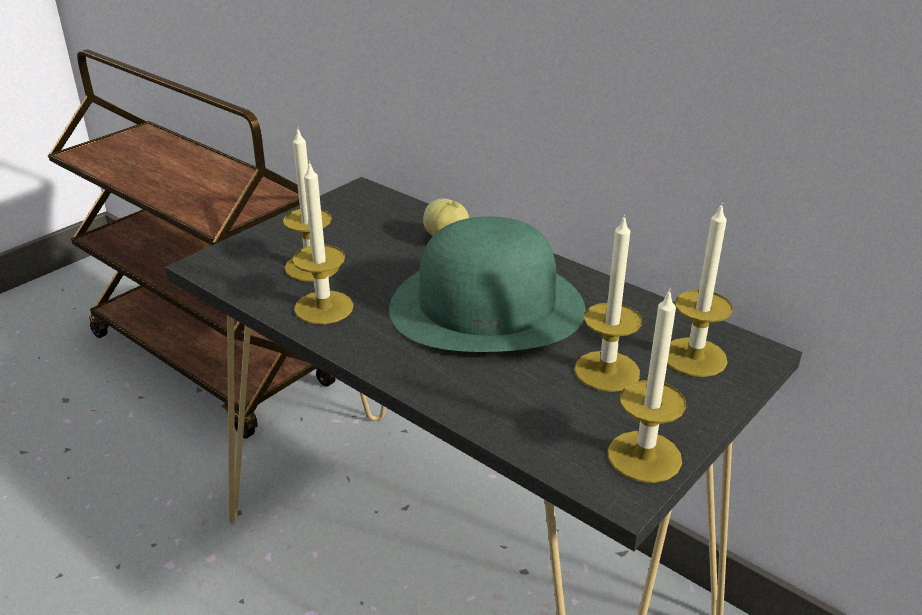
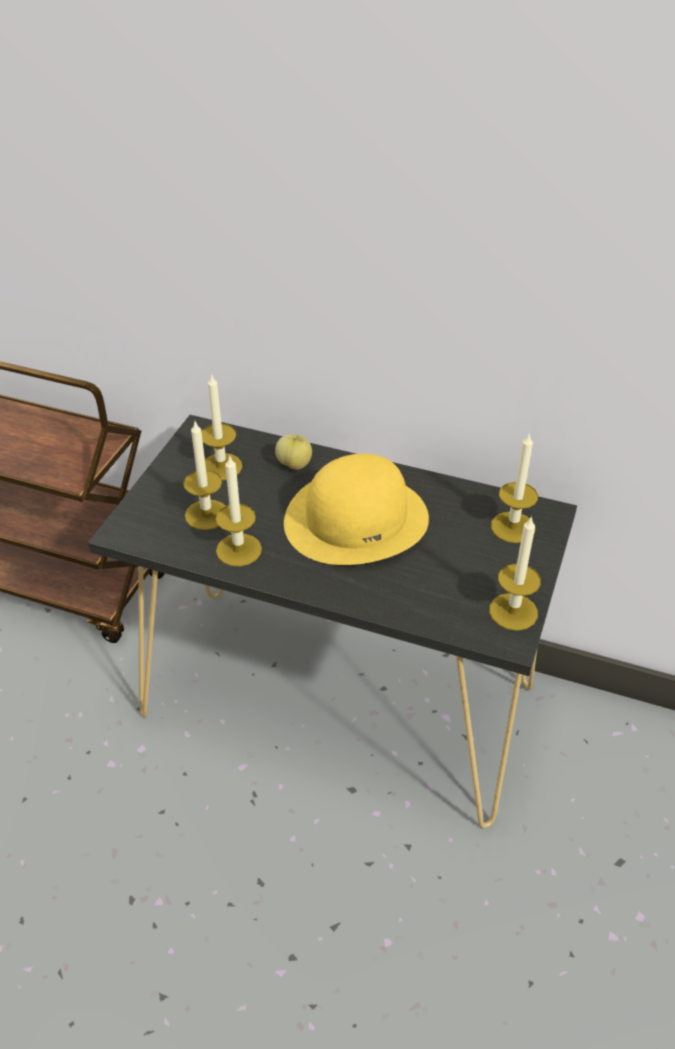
camera: 20 degrees left, 10 degrees up
(488, 306) = (356, 519): green hat -> yellow hat
(607, 371) = (462, 553): candle -> candle (221, 467)

